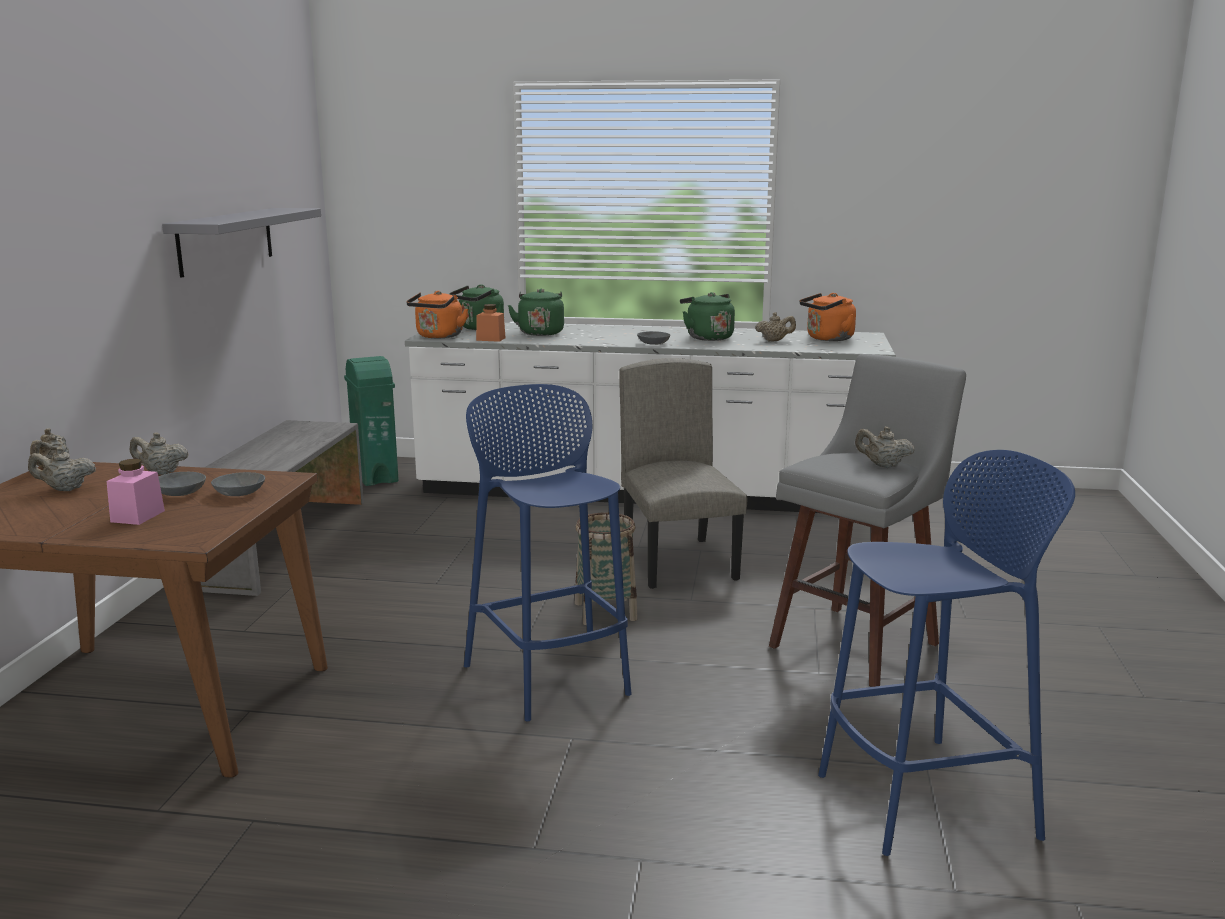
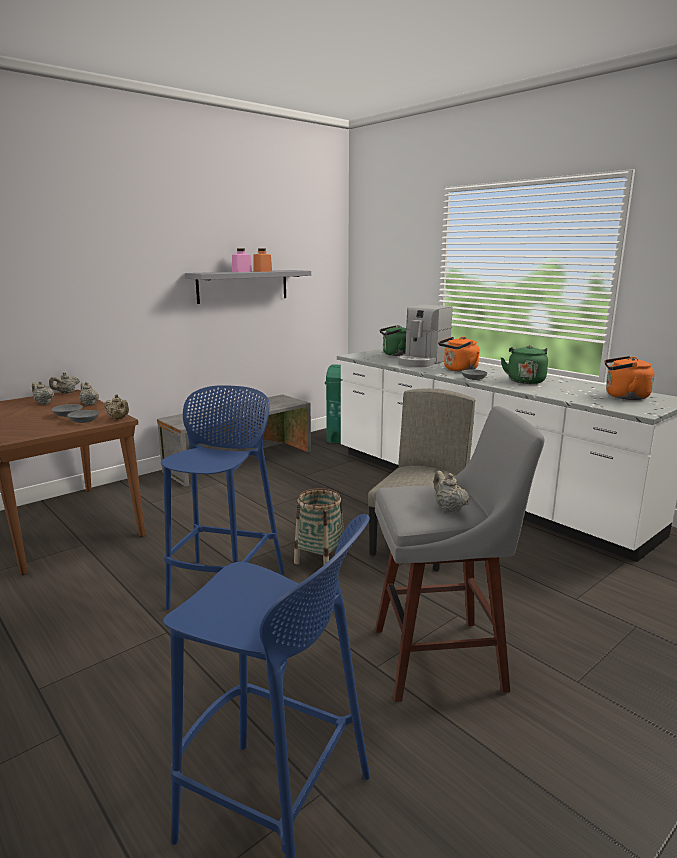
camera: 40 degrees right, 0 degrees up
(138, 516) = (26, 422): pink jar -> pink jar (241, 271)
(438, 336) = (359, 356): orange kettle -> orange kettle (459, 370)
(491, 339) = (382, 361): orange jar -> orange jar (262, 271)
(540, 332) = (422, 361): green kettle -> coffee machine
(774, 341) = (572, 391): beige teapot -> beige teapot (118, 419)

